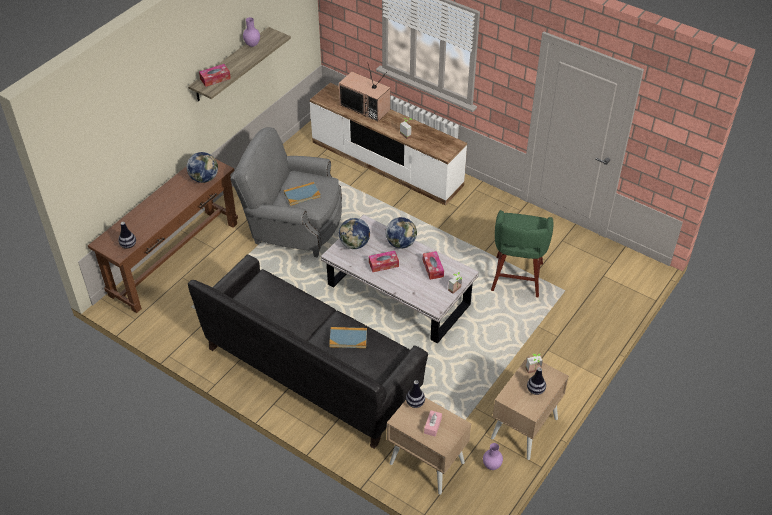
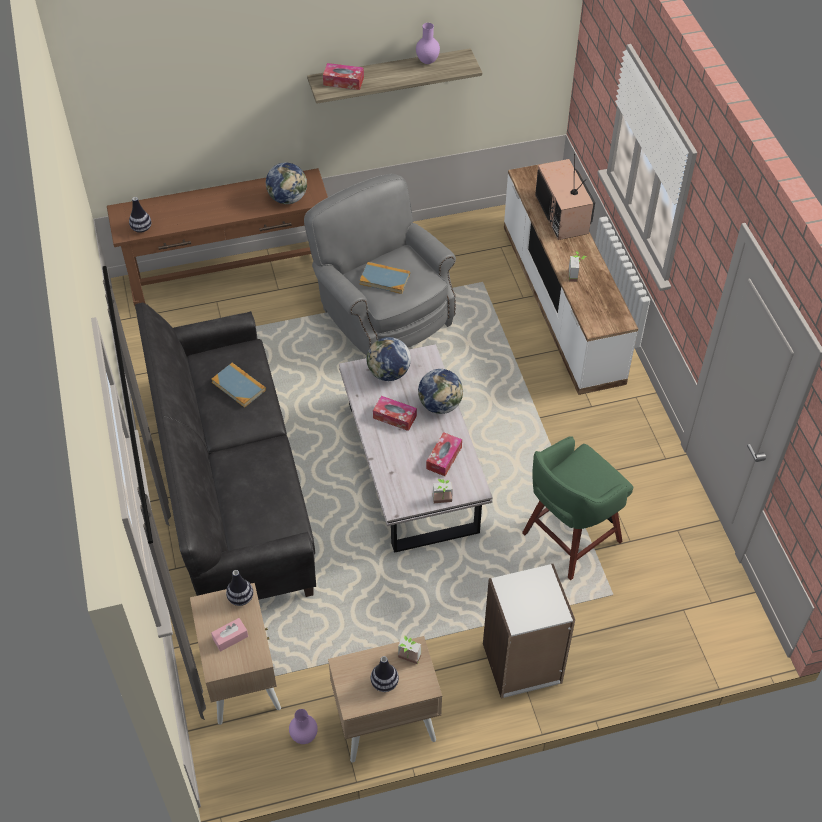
camera: 40 degrees right, 5 degrees up
(348, 338) = (257, 475): book -> book (239, 386)
(558, 352) = (522, 664): none -> white bookcase

